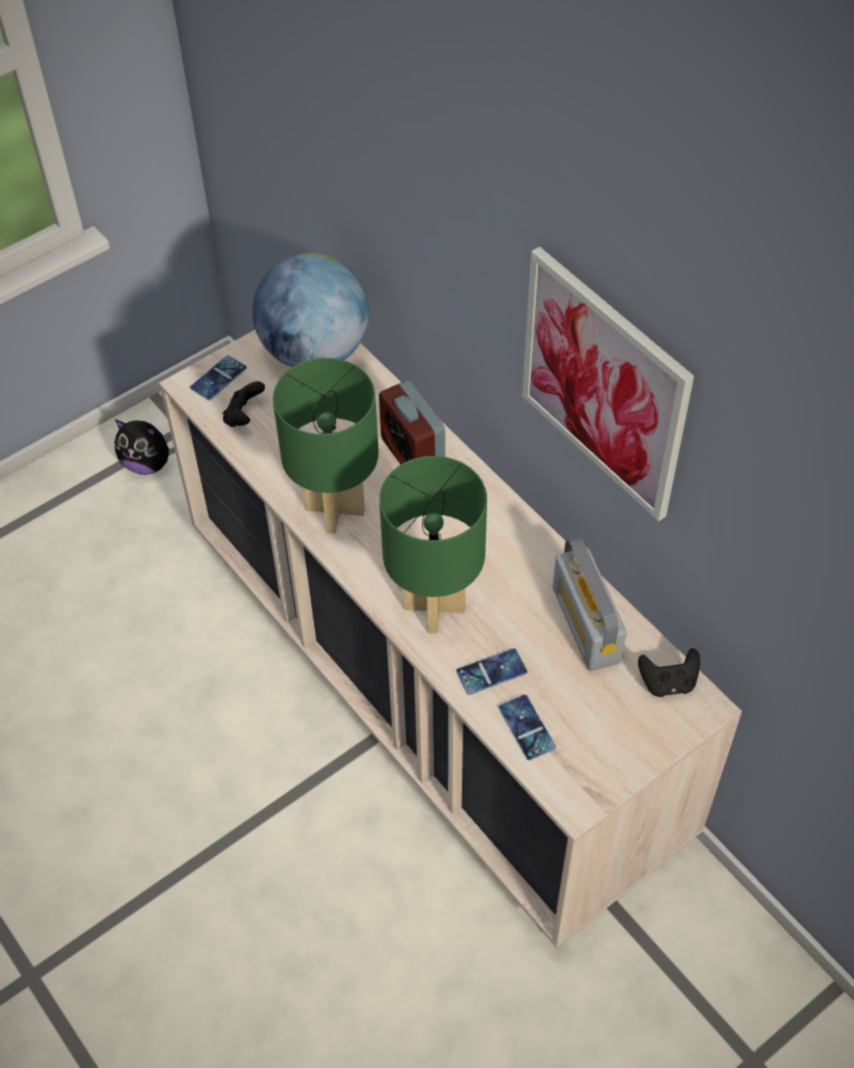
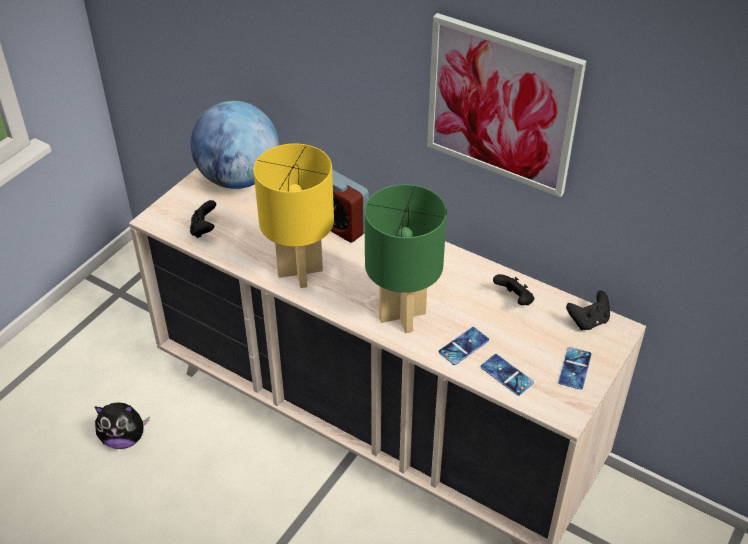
camera: 20 degrees left, 10 degrees down
(148, 464) = (100, 322): plush toy -> plush toy (124, 439)
(218, 378) = (174, 210): phone -> phone (574, 368)
(335, 510) = (300, 272): green table lamp -> yellow table lamp
(586, 625) = (514, 300): radio -> black game controller

